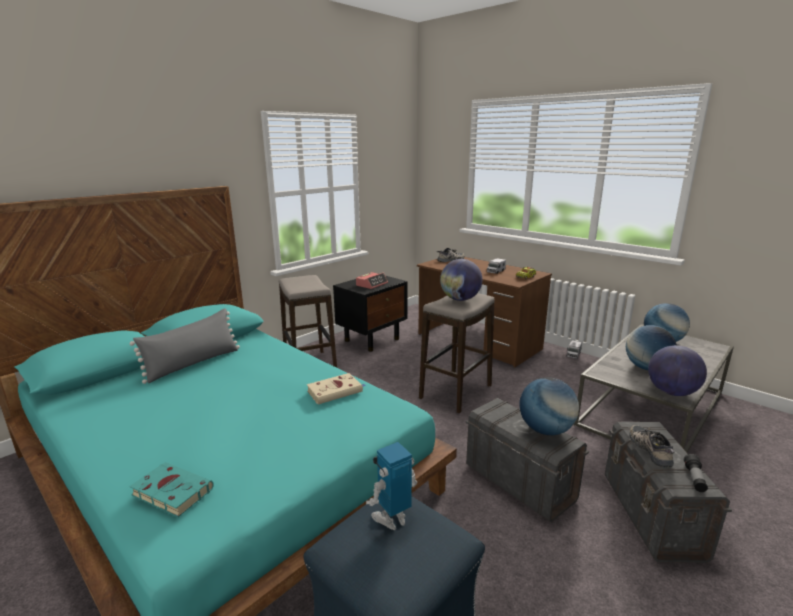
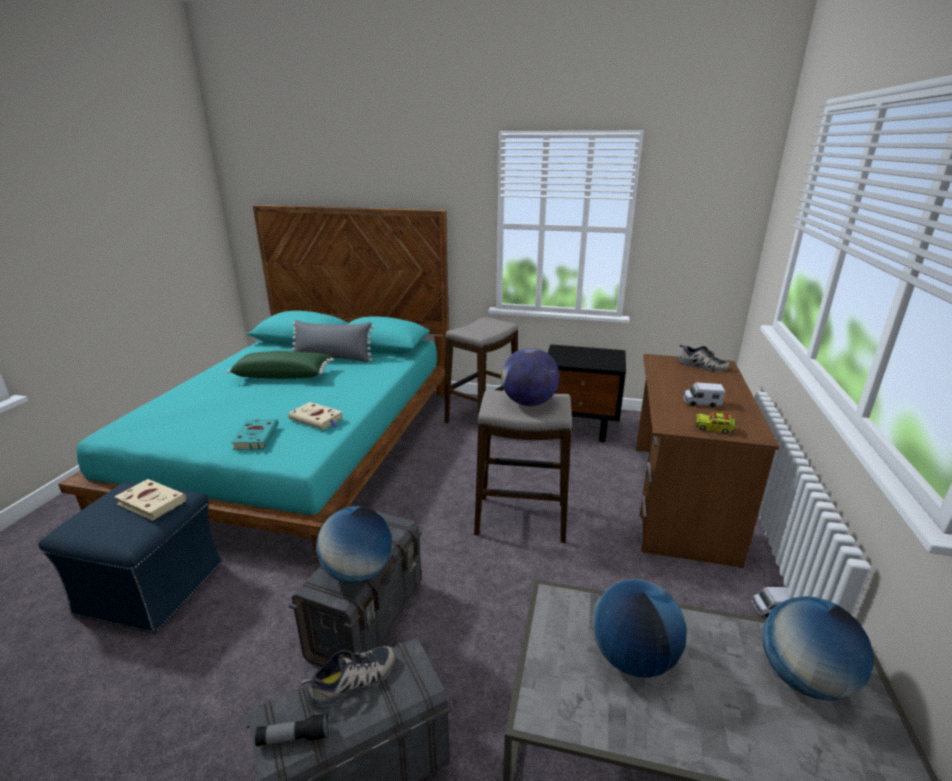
camera: 60 degrees right, 5 degrees up
(170, 491) = (156, 410): turquoise book -> turquoise book (256, 436)
(197, 395) = (284, 375): none -> green pillow
(372, 284) = (581, 358): alarm clock -> none
(392, 519) = (150, 502): toy robot -> beige book
(671, 392) = (554, 699): globe -> none

